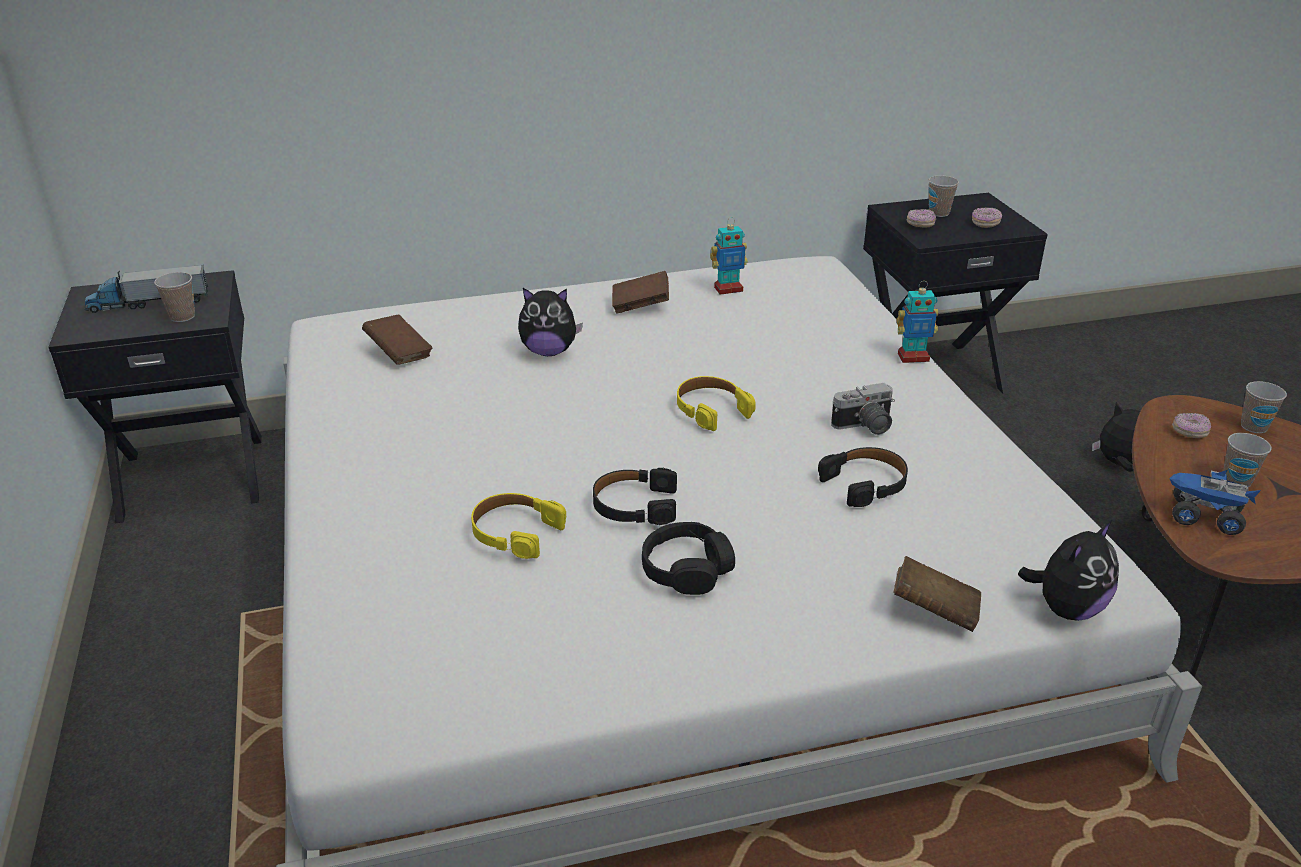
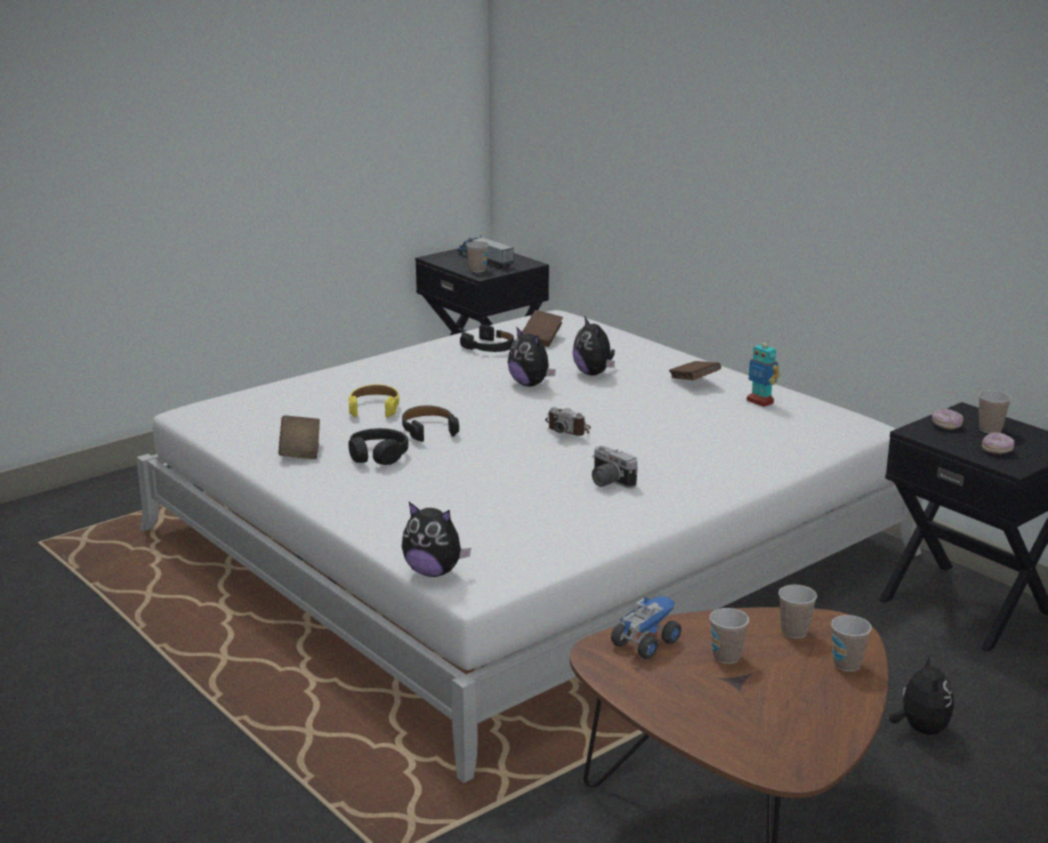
camera: 65 degrees right, 10 degrees down
(545, 398) = (530, 384): none -> plush toy
(711, 409) = (569, 429): yellow headphones -> camera
(865, 483) = (527, 491): black headphones -> black headphones (490, 347)
(913, 357) = (743, 484): toy robot -> none
(934, 611) = (394, 529): brown book -> brown book (300, 450)
(1189, 432) = (794, 632): donut -> cup
(1203, 518) = (646, 643): toy truck -> toy truck turned 45 degrees clockwise

